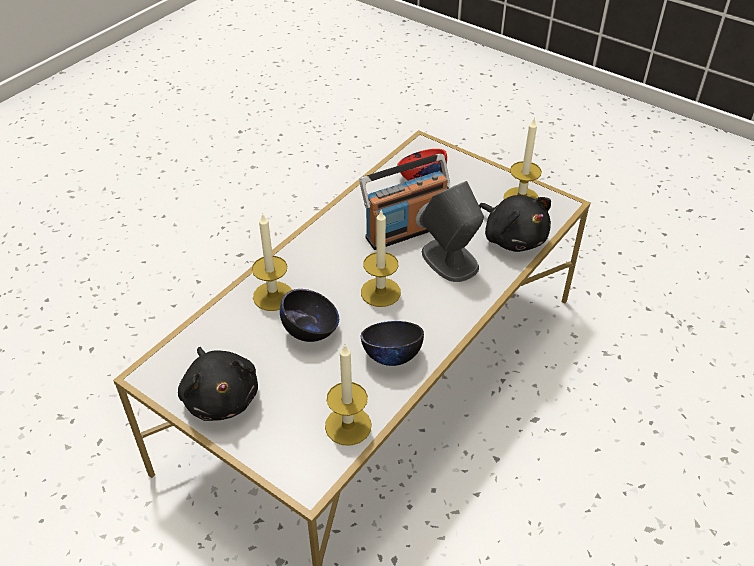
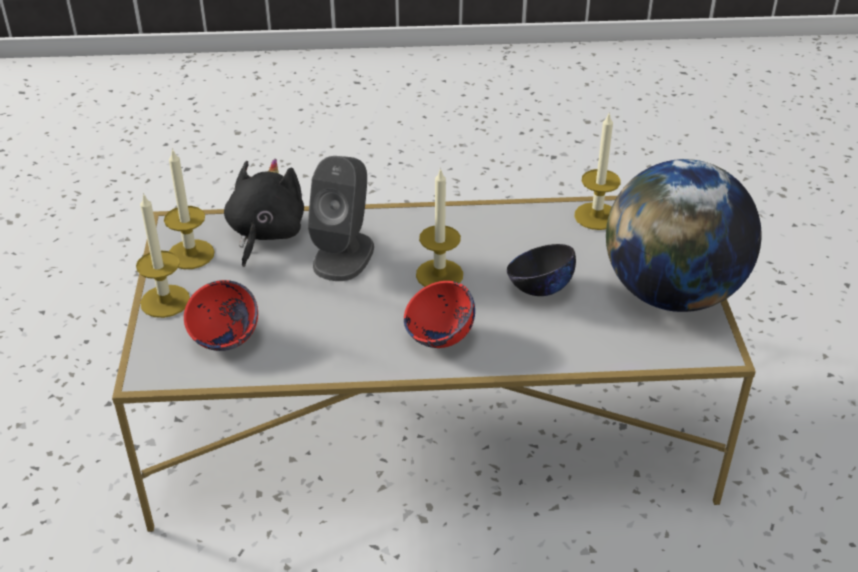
camera: 130 degrees left, 5 degrees down
(221, 397) = (671, 294): black plush toy -> globe
(273, 296) = (532, 338): candle -> candle (165, 301)
(324, 257) = (439, 337): none -> red bowl
(392, 355) = (502, 231): black bowl -> none
(405, 231) = (331, 304): radio -> none

